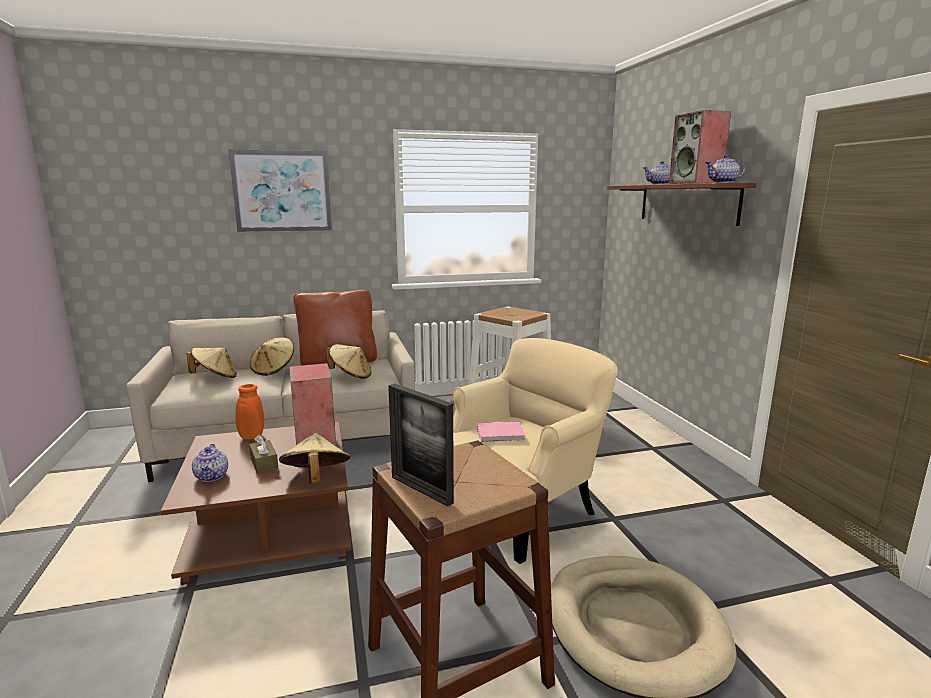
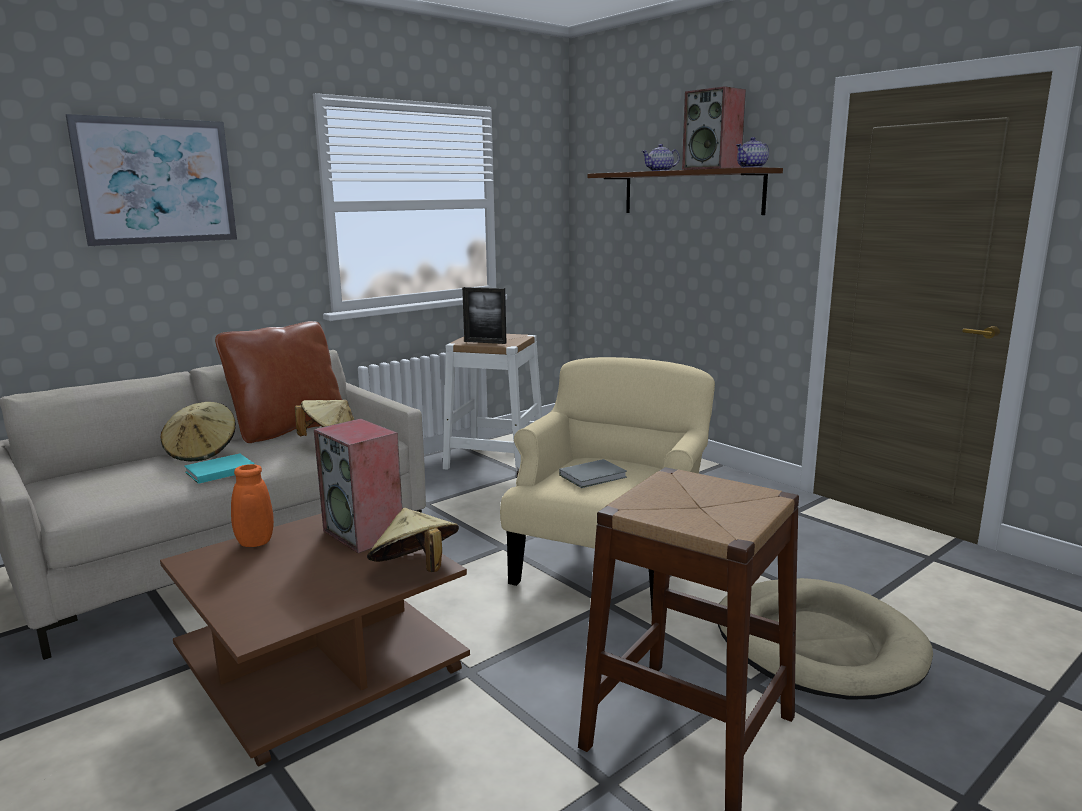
camera: 25 degrees left, 0 degrees up
(212, 476) = (261, 600): teapot -> none
(215, 378) = (118, 476): beige hat -> none
(264, 464) = (320, 569): brown tissue box -> none
(266, 384) = (218, 471): none -> turquoise book
(421, 489) = (686, 520): picture frame -> picture frame (485, 342)
(501, 434) = (594, 476): pink book -> grey book

